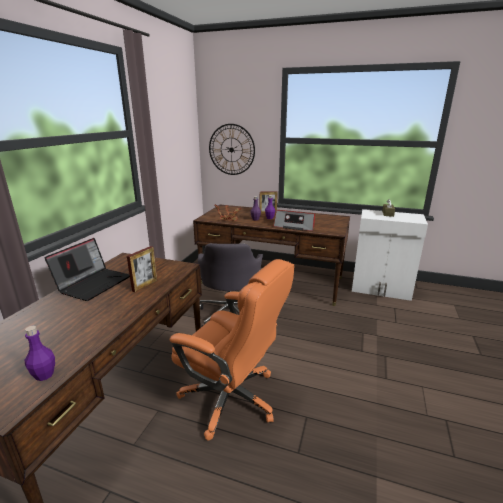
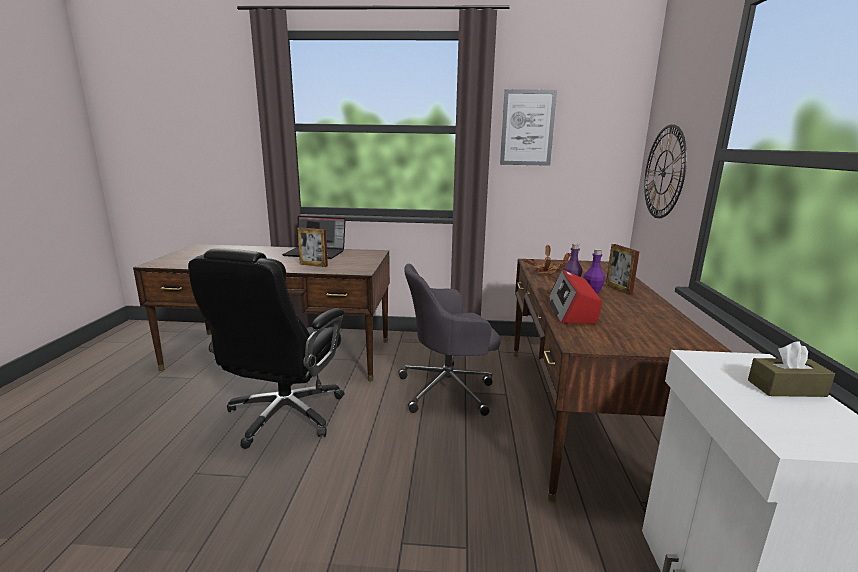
camera: 75 degrees right, 5 degrees down
(44, 375) = (185, 263): purple bottle -> none
(159, 128) = (527, 128): none -> picture
(232, 398) = (284, 415): orange office chair -> black office chair

